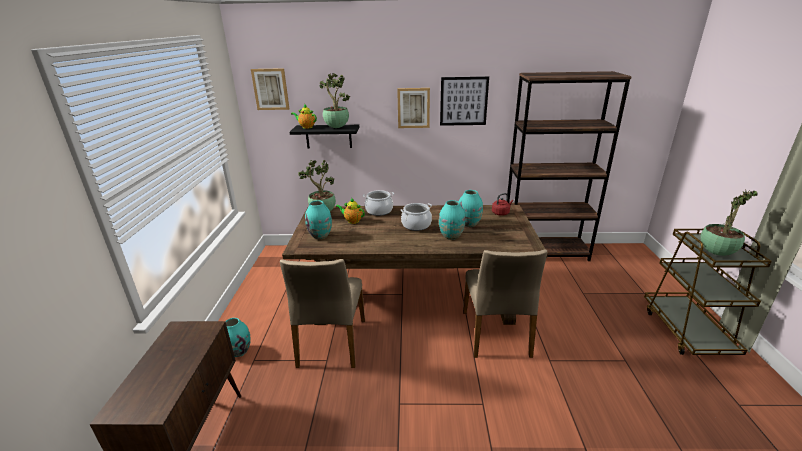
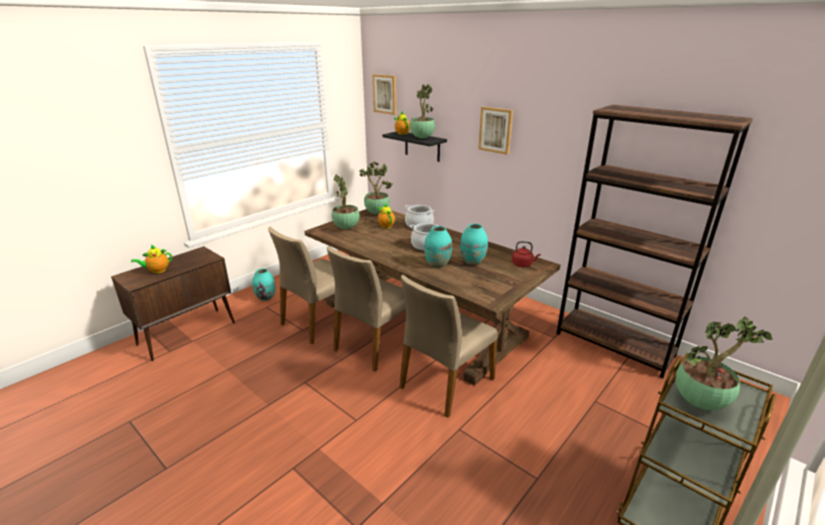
camera: 40 degrees right, 0 degrees up
(158, 379) = (157, 271): none -> teapot
(320, 236) = (346, 228): turquoise vase -> potted plant
(408, 335) = (375, 344): none -> beige chair
(463, 101) = (547, 131): picture -> none

